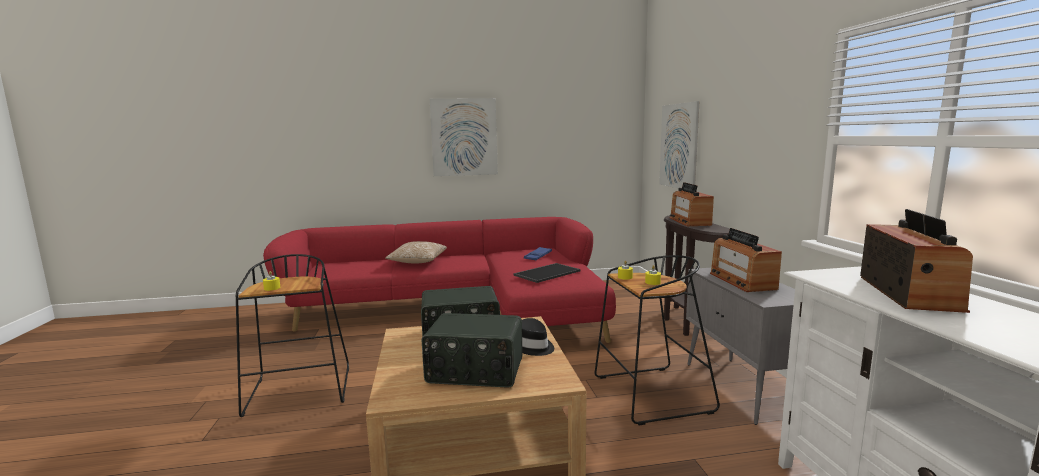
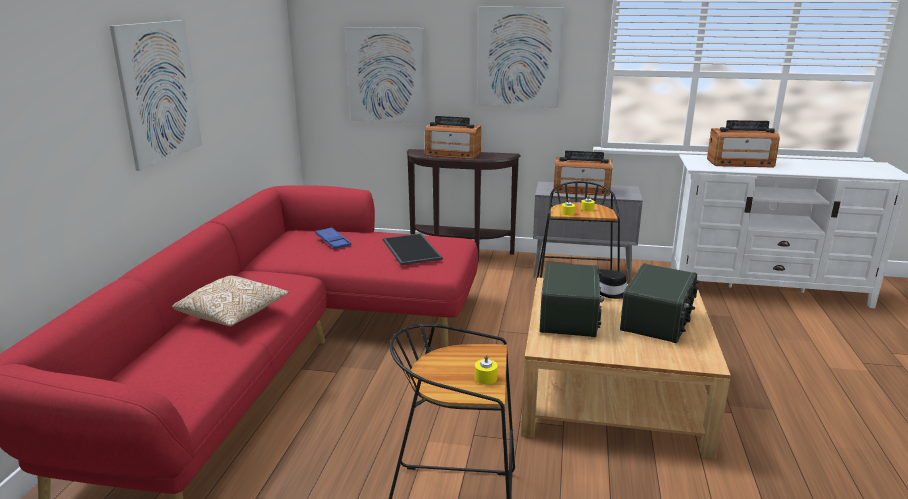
camera: 70 degrees left, 10 degrees up
(754, 125) = (519, 58): none -> picture
(908, 293) = (740, 163): radio -> radio turned 150 degrees clockwise

